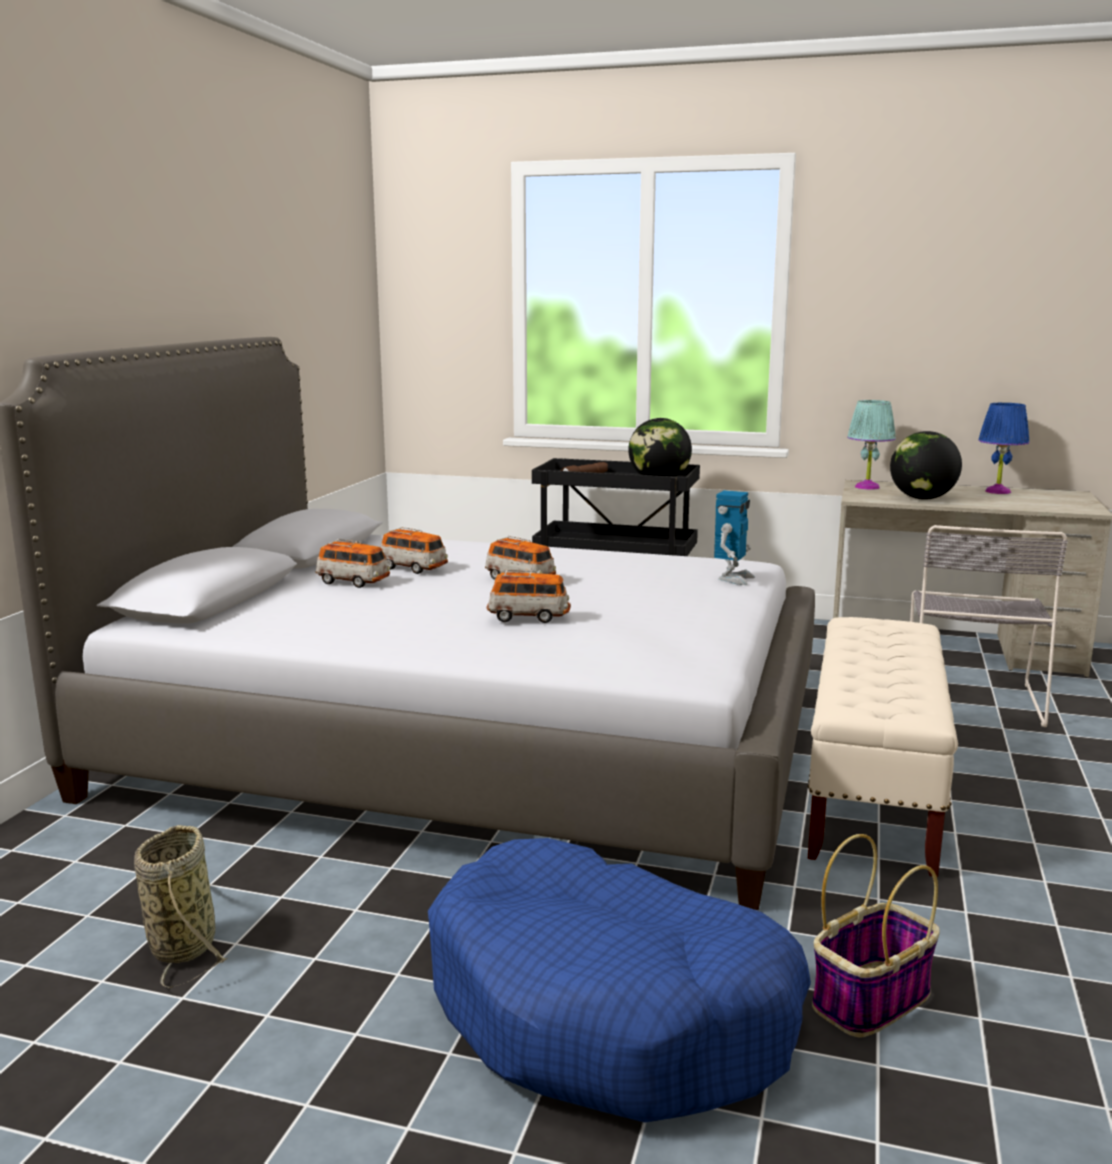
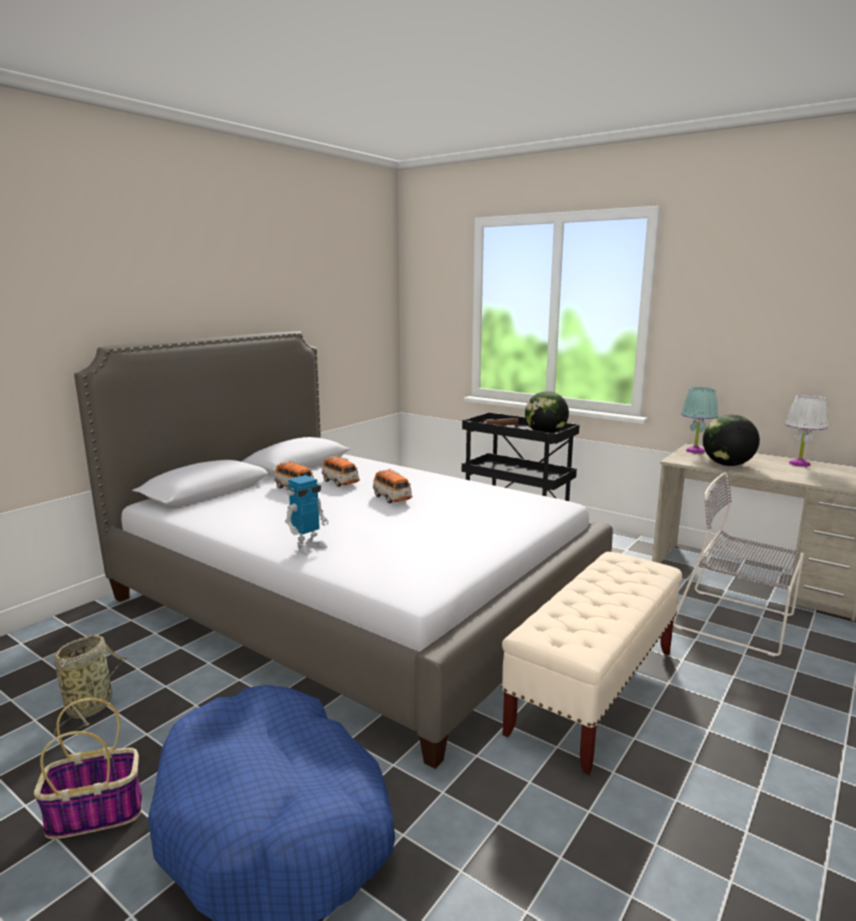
camera: 20 degrees right, 0 degrees up
(529, 617) = (360, 528): toy car -> none
(733, 579) = (531, 514): toy robot -> toy robot (308, 547)
(871, 999) = (456, 868): basket -> basket (97, 813)
(971, 696) = (738, 622): grey chair -> grey chair turned 90 degrees clockwise
(997, 491) = (799, 464): blue table lamp -> white table lamp

